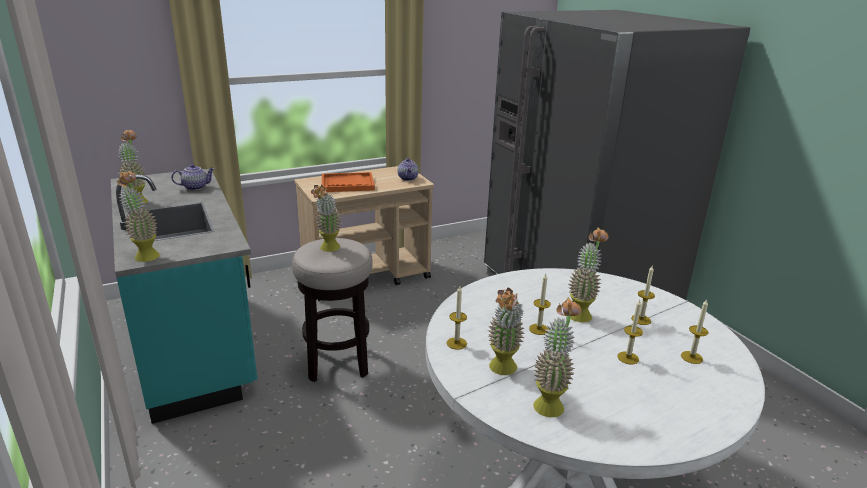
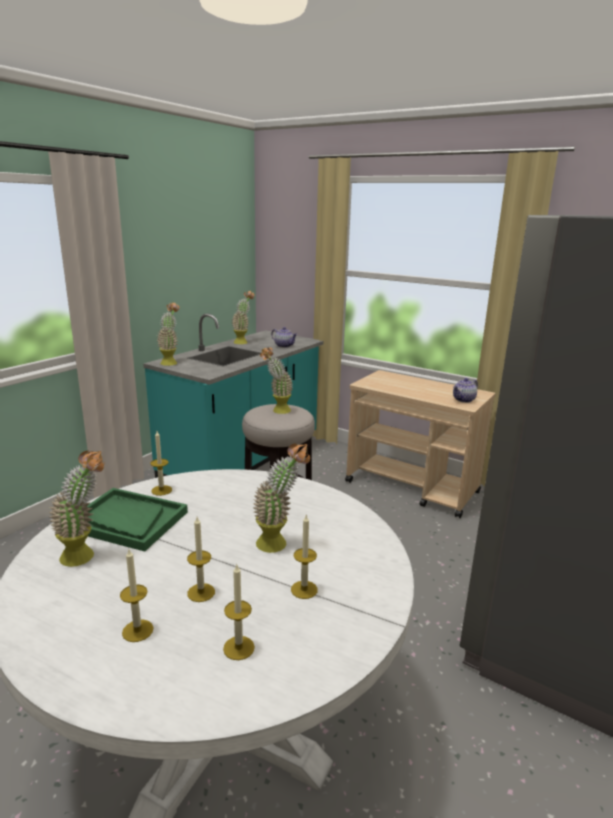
camera: 60 degrees right, 5 degrees down
(347, 184) = (404, 385): orange tray -> none
(502, 371) = (127, 521): potted plant -> green tray
(539, 329) = (220, 524): candle -> candle (137, 630)

